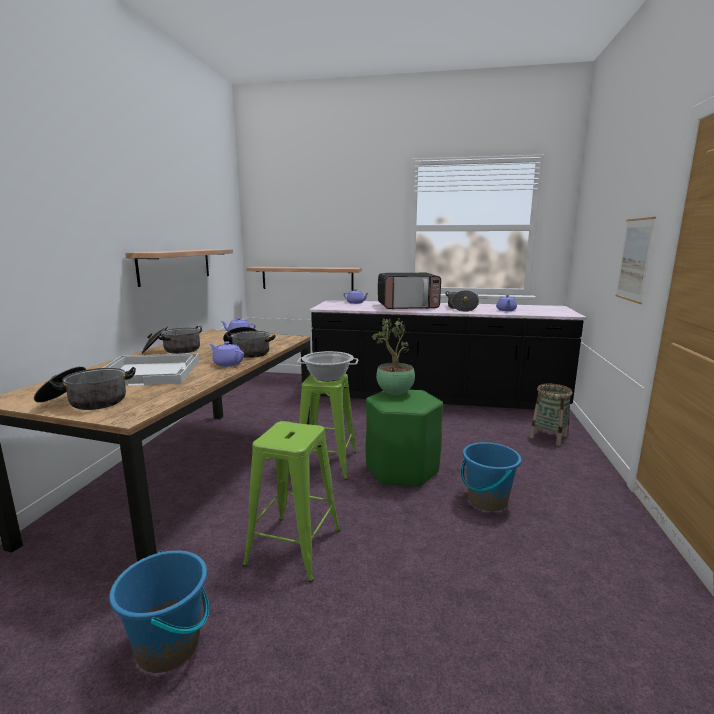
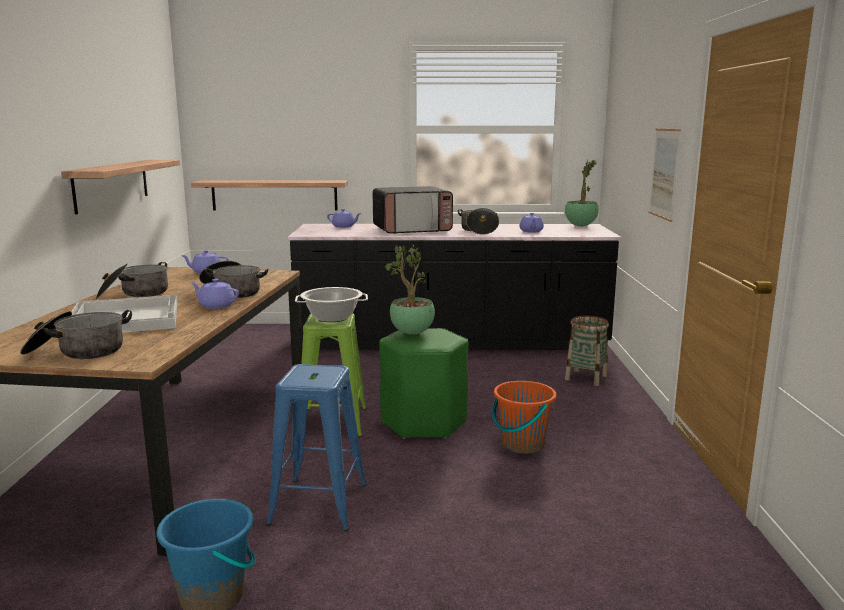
camera: 10 degrees left, 0 degrees up
(295, 546) = (319, 503): green stool -> blue stool
(487, 501) = (522, 444): blue bucket -> orange bucket
(549, 307) = (580, 226): none -> potted plant

